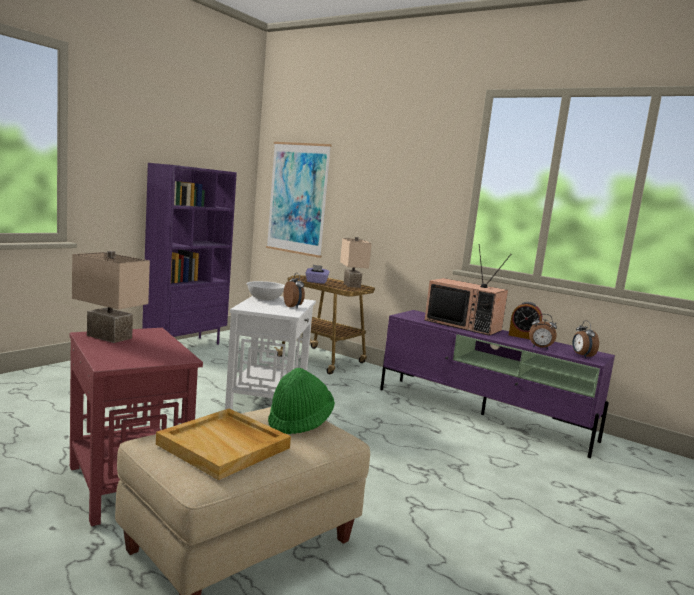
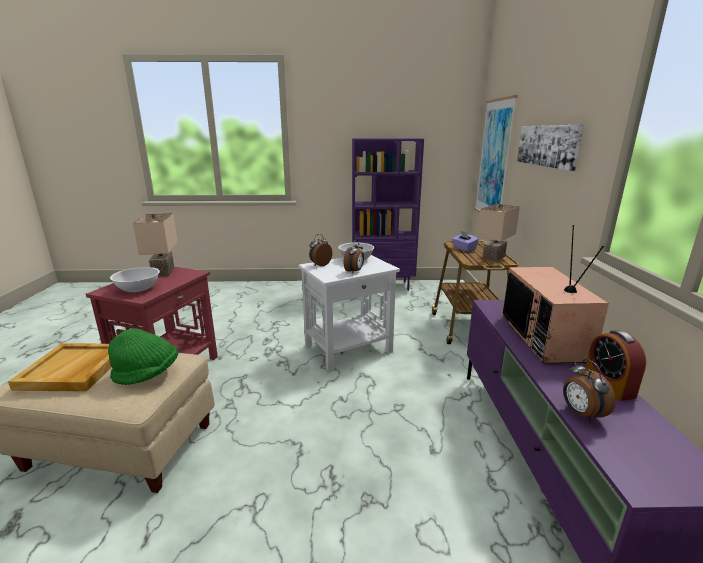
camera: 55 degrees right, 10 degrees up
(147, 354) = (138, 289): none -> white bowl
(387, 190) = (548, 145): none -> picture
(581, 356) = (639, 464): alarm clock -> alarm clock (320, 264)

